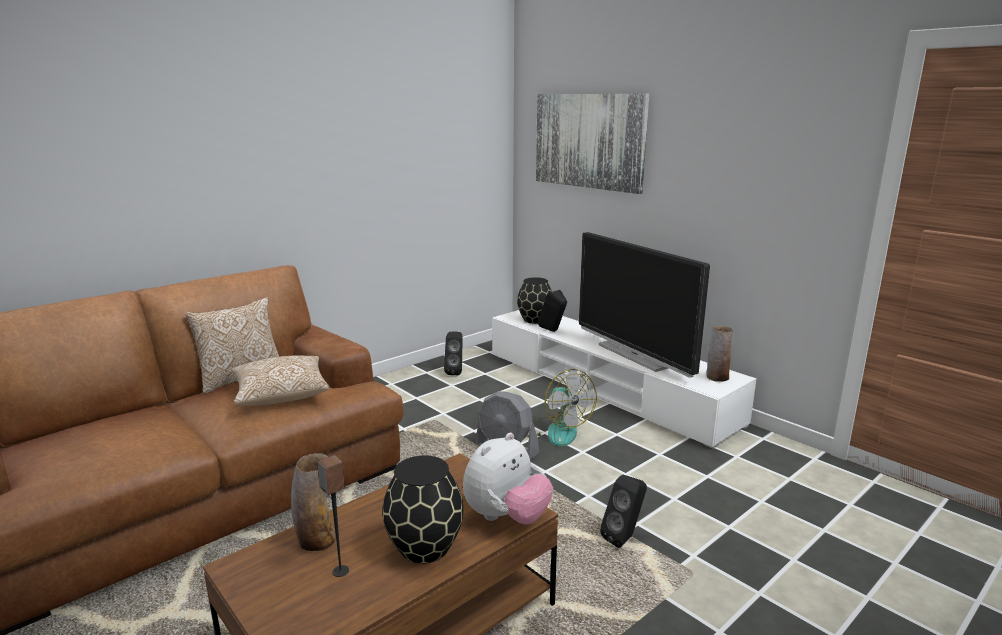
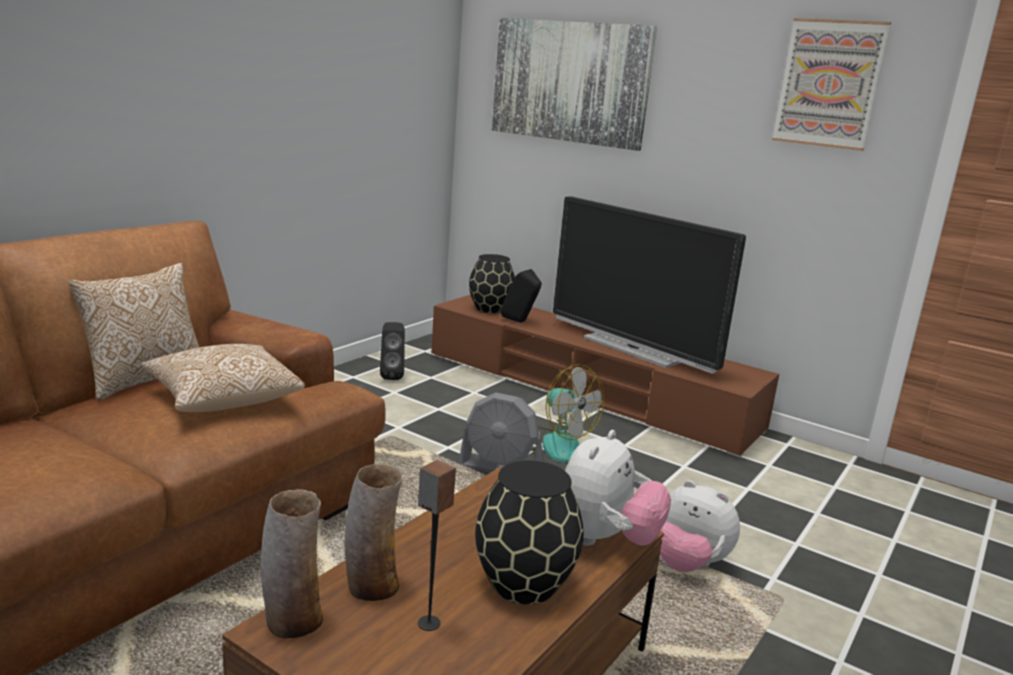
camera: 15 degrees left, 0 degrees up
(606, 387) = (588, 391): white tv stand -> brown tv stand
(624, 538) = (688, 565): black speaker -> plush toy
(716, 378) = (737, 374): vase -> vase (292, 622)
(784, 134) = (829, 84): none -> picture

